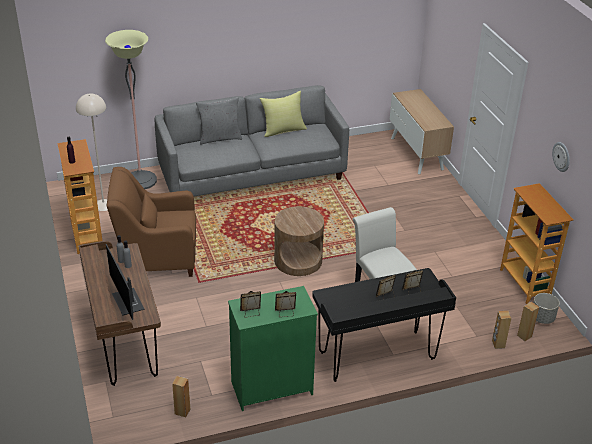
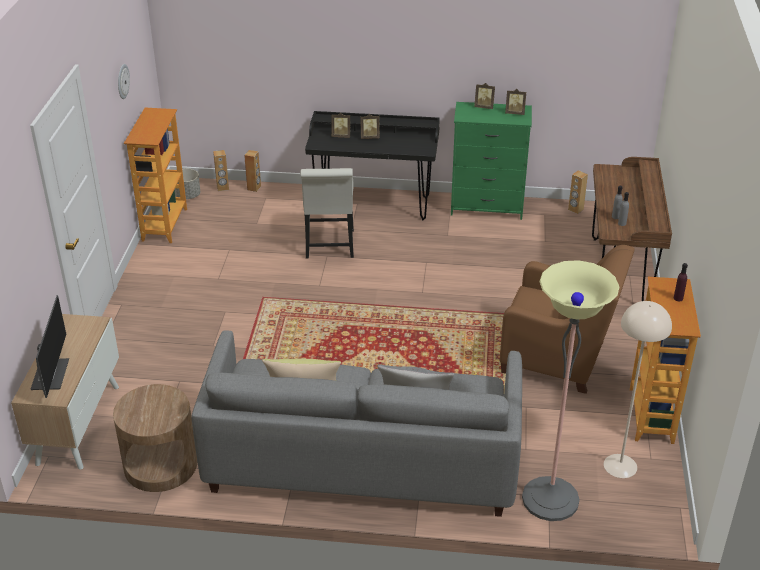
camera: 155 degrees left, 0 degrees up
(128, 302) = (621, 184): monitor -> monitor (50, 374)
(298, 260) = (384, 309): brown side table -> brown side table (160, 465)

